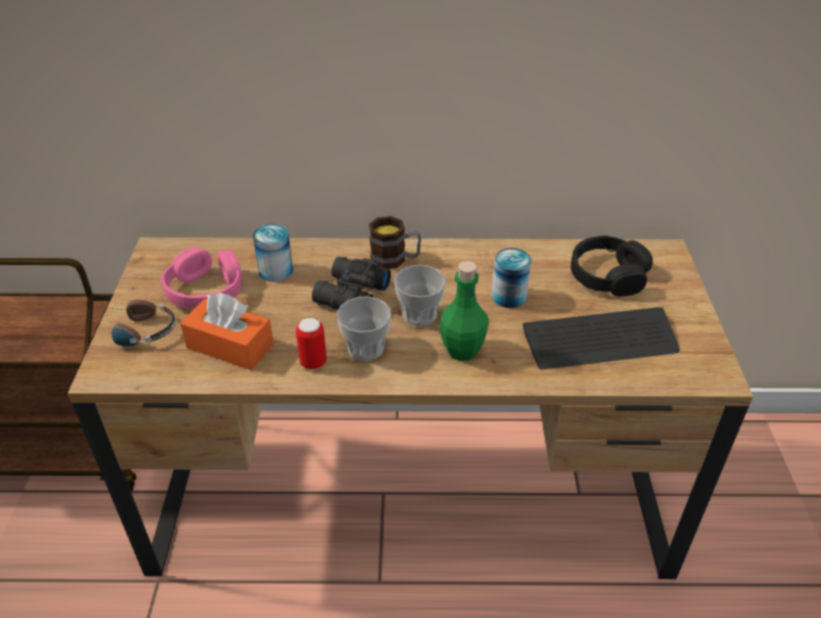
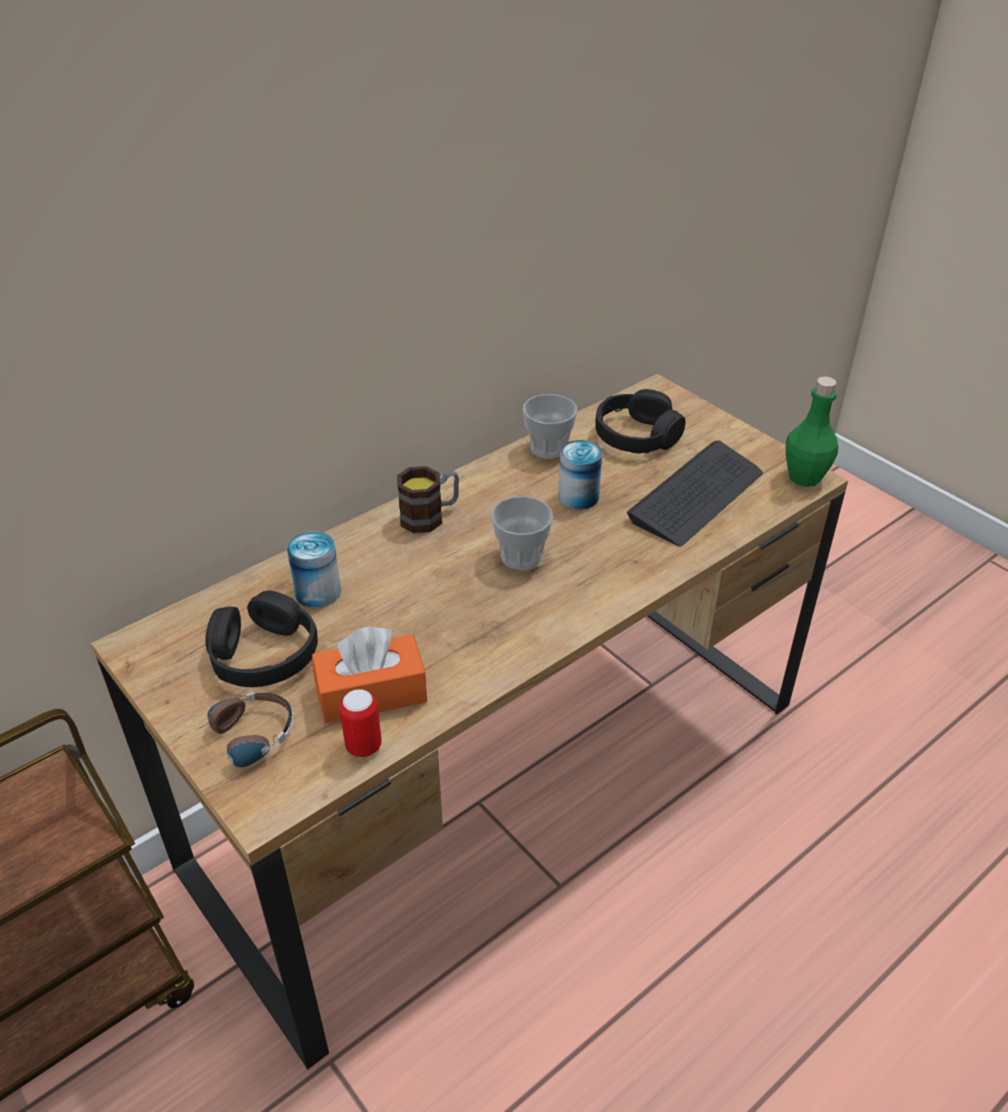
camera: 40 degrees left, 0 degrees up
(206, 290) = (263, 654): pink headphones -> black headphones
(313, 362) = (479, 658): can -> can (363, 746)
(350, 295) = (430, 574): black binoculars -> none
(365, 348) = (511, 615): cup -> cup (548, 448)
(462, 350) = (599, 567): green bottle -> green bottle (804, 477)

